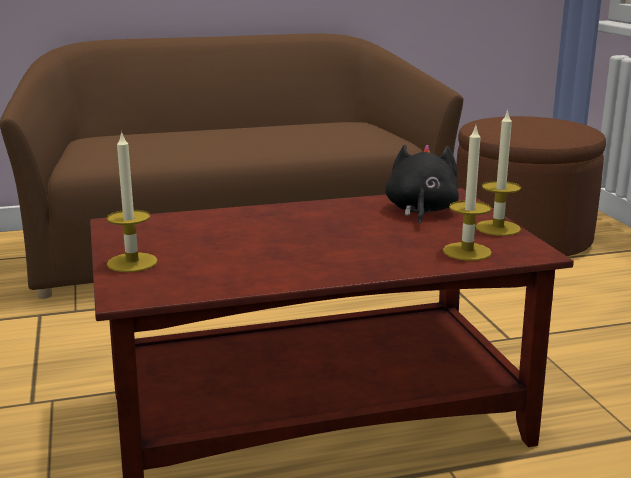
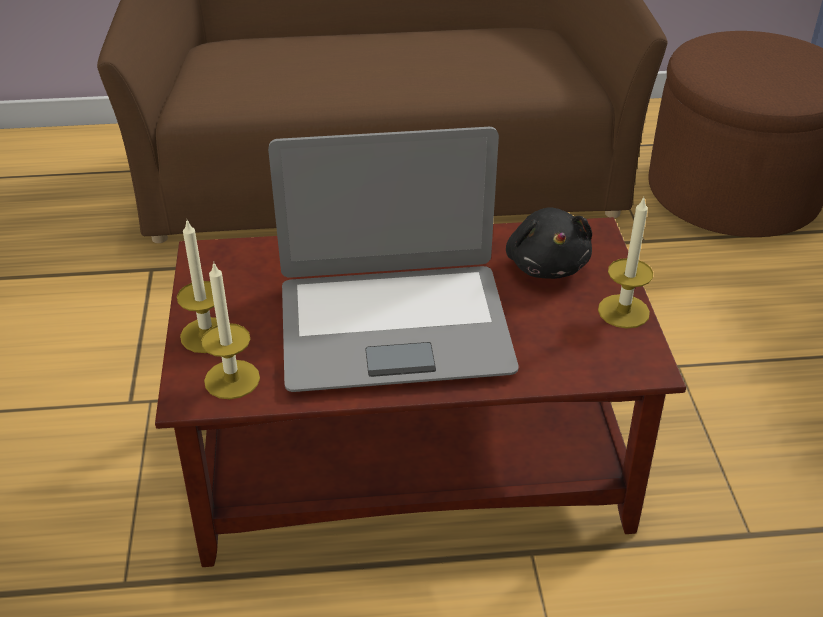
camera: 10 degrees right, 20 degrees up
(305, 247) = (394, 327): none -> laptop
(420, 211) = (546, 264): black plush toy -> black plush toy turned 150 degrees clockwise
(467, 251) = (570, 356): candle -> candle (232, 379)

